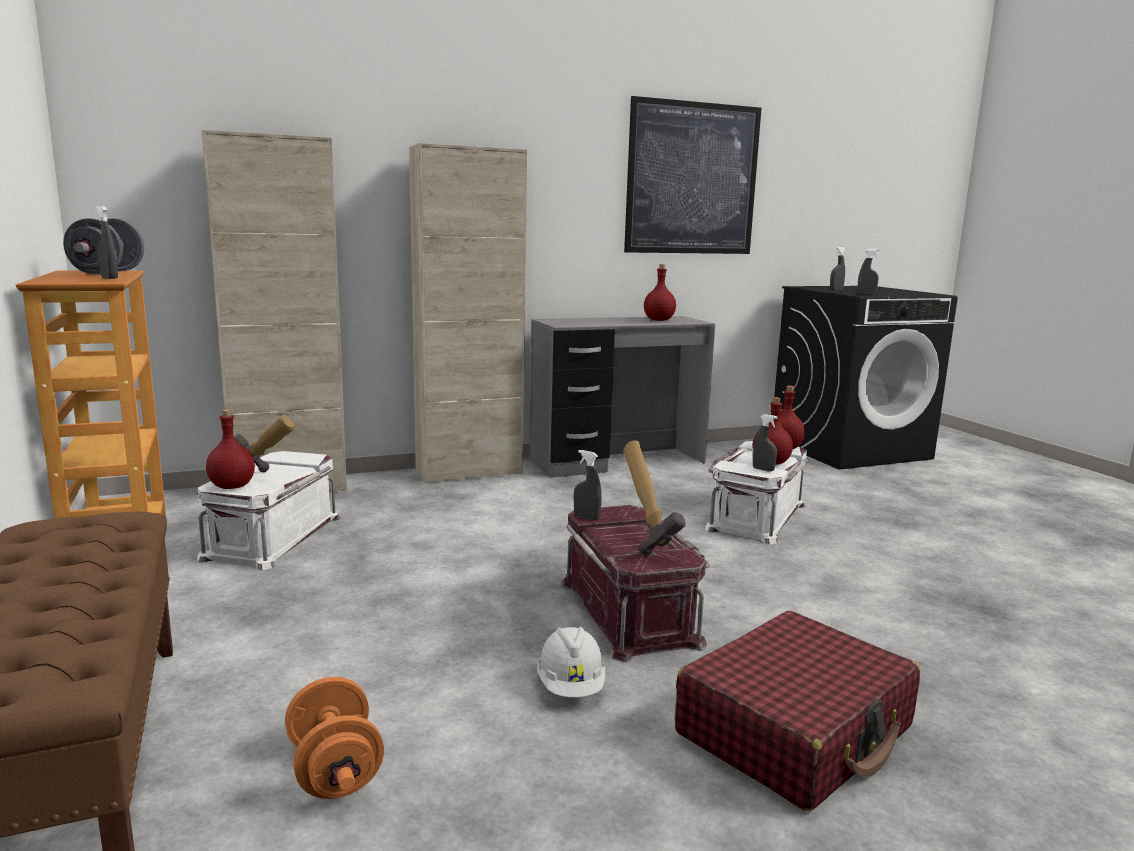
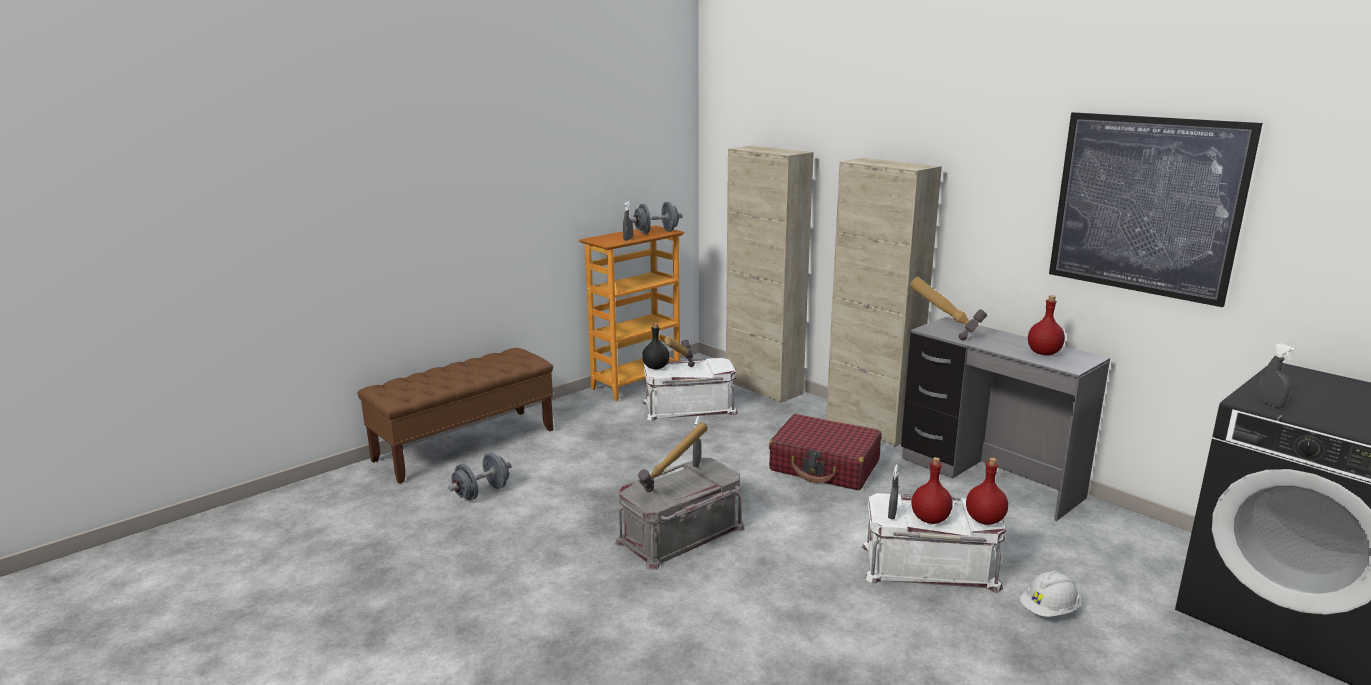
camera: 70 degrees right, 5 degrees up
(233, 486) = (656, 367): red bottle -> black bottle
(335, 771) = (482, 492): orange dumbbell -> grey dumbbell
(571, 686) = (578, 532): white hard hat -> white hard hat (1049, 610)
(581, 324) = (944, 334): none -> hammer
(631, 612) = (681, 535): red storage box -> grey storage box
(795, 731) = (569, 612): red suitcase -> red suitcase (825, 466)
(836, 289) = (1299, 388): grey spray bottle -> none

